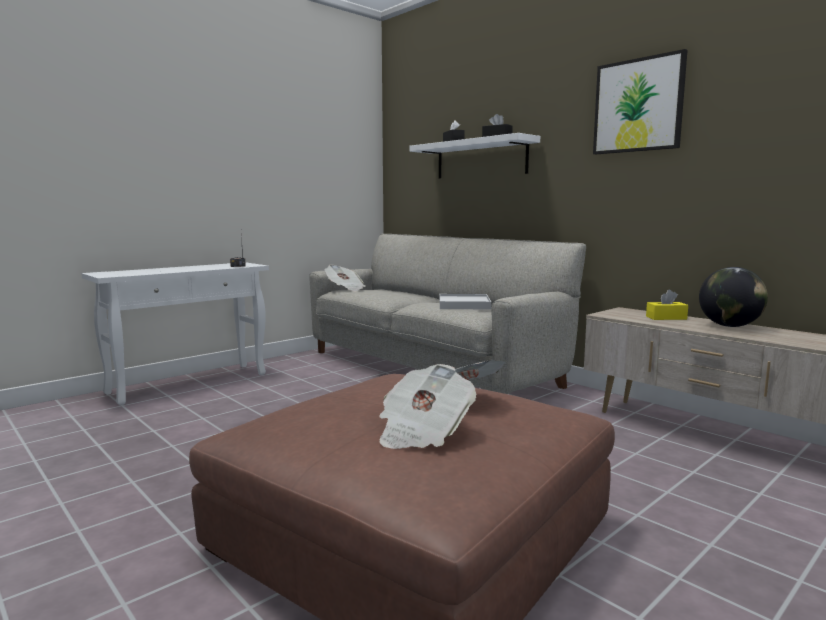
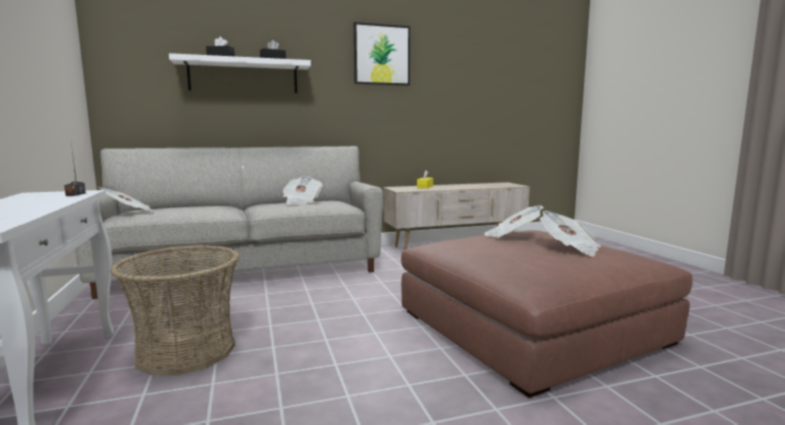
camera: 65 degrees left, 0 degrees up
(248, 398) = (186, 351): none -> basket
(464, 305) = (301, 202): white tray -> newspaper
(729, 326) = (455, 185): globe -> none

